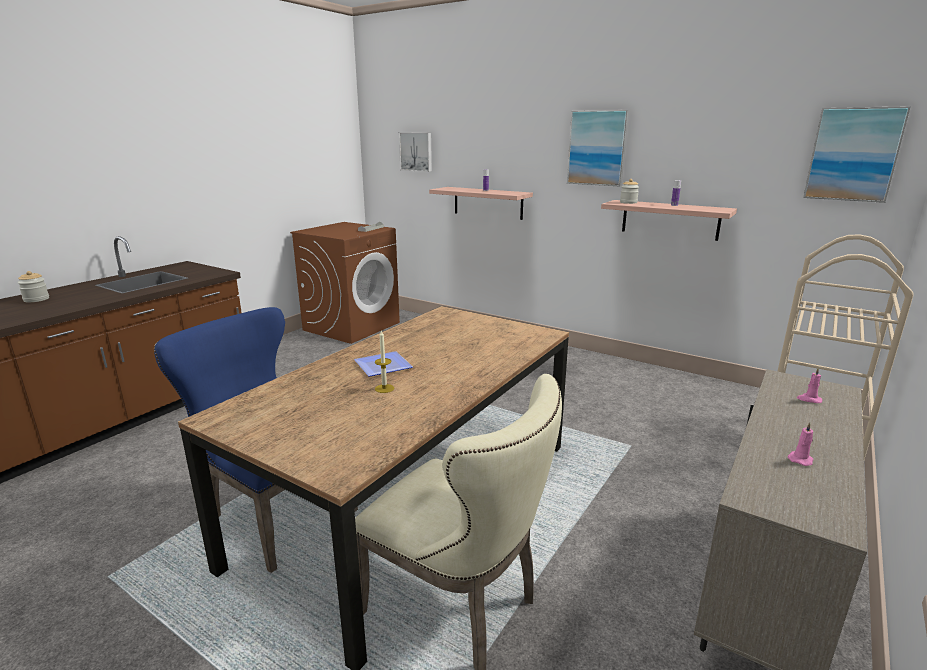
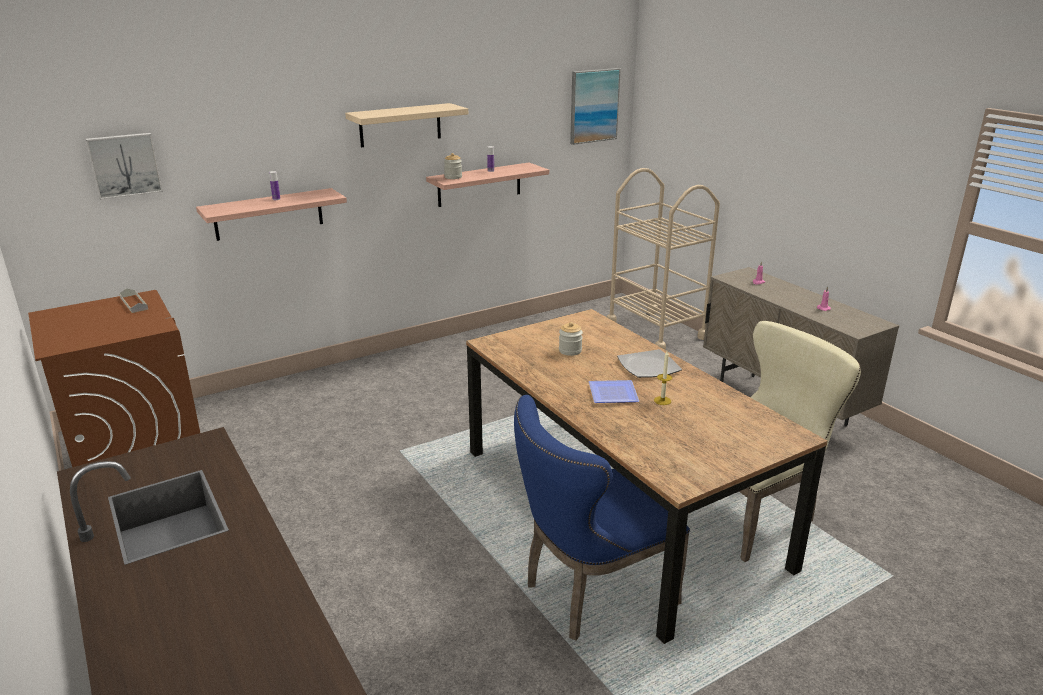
camera: 65 degrees left, 5 degrees up
(36, 299) = (161, 624): jar -> jar (570, 351)
(458, 373) = (649, 367): none -> plate
(597, 148) = (400, 125): picture -> beige shelf

